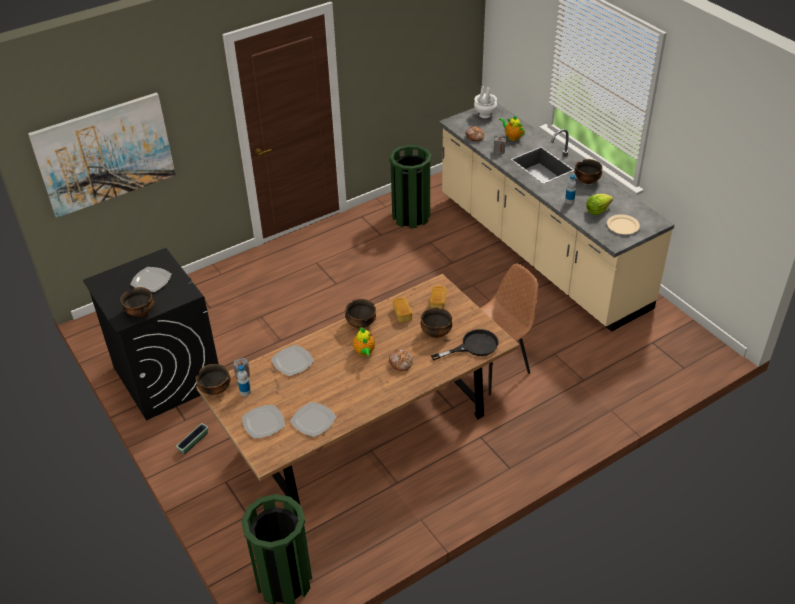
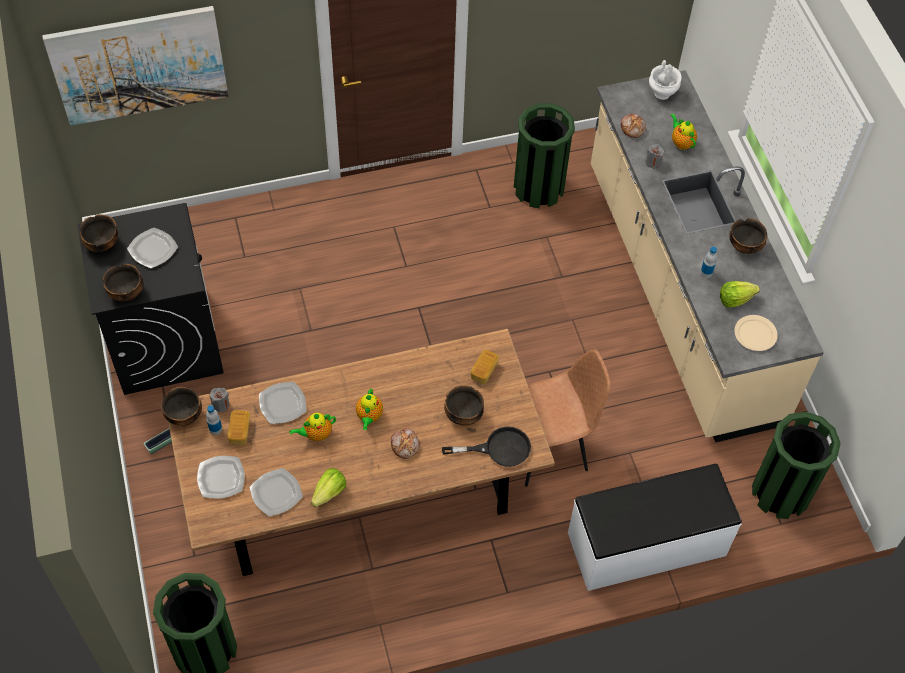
camera: 15 degrees right, 15 degrees up
(328, 374) = (316, 434): none -> teapot
(356, 409) = (329, 493): none -> lettuce
(360, 323) = (380, 374): bowl -> bowl (101, 244)
(402, 314) = (434, 375): bread -> bread (240, 431)
(597, 408) = (647, 545): none -> white bench
(673, 349) = (781, 492): none -> green trash can

